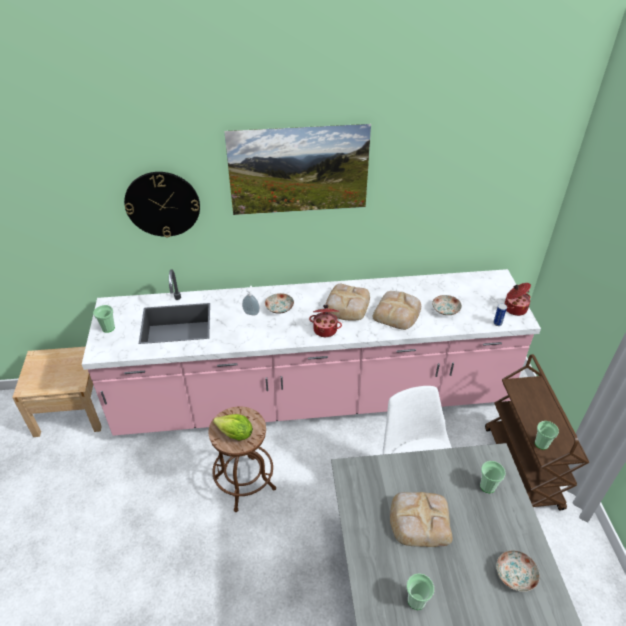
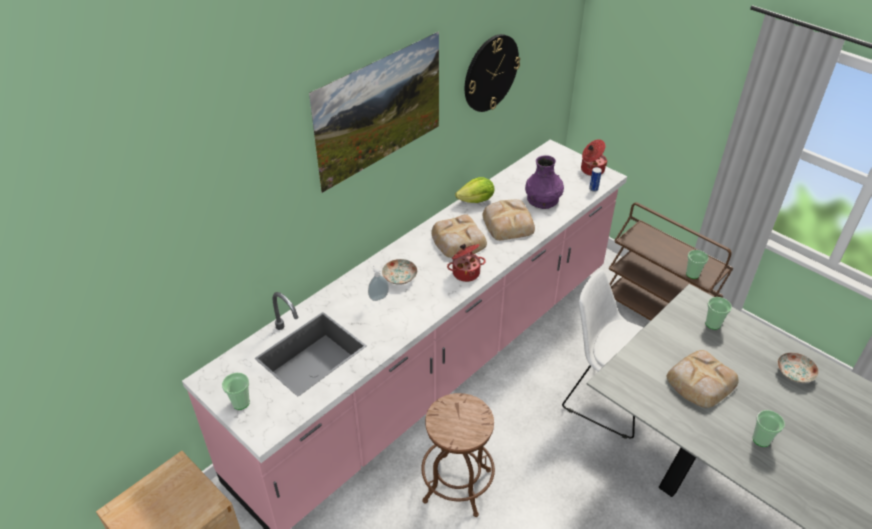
camera: 40 degrees left, 0 degrees up
(162, 204) = (248, 214): wall clock -> wall clock (490, 73)
(235, 434) = (464, 426): lettuce -> lettuce (476, 201)
(445, 309) = (543, 199): plate -> purple vase

